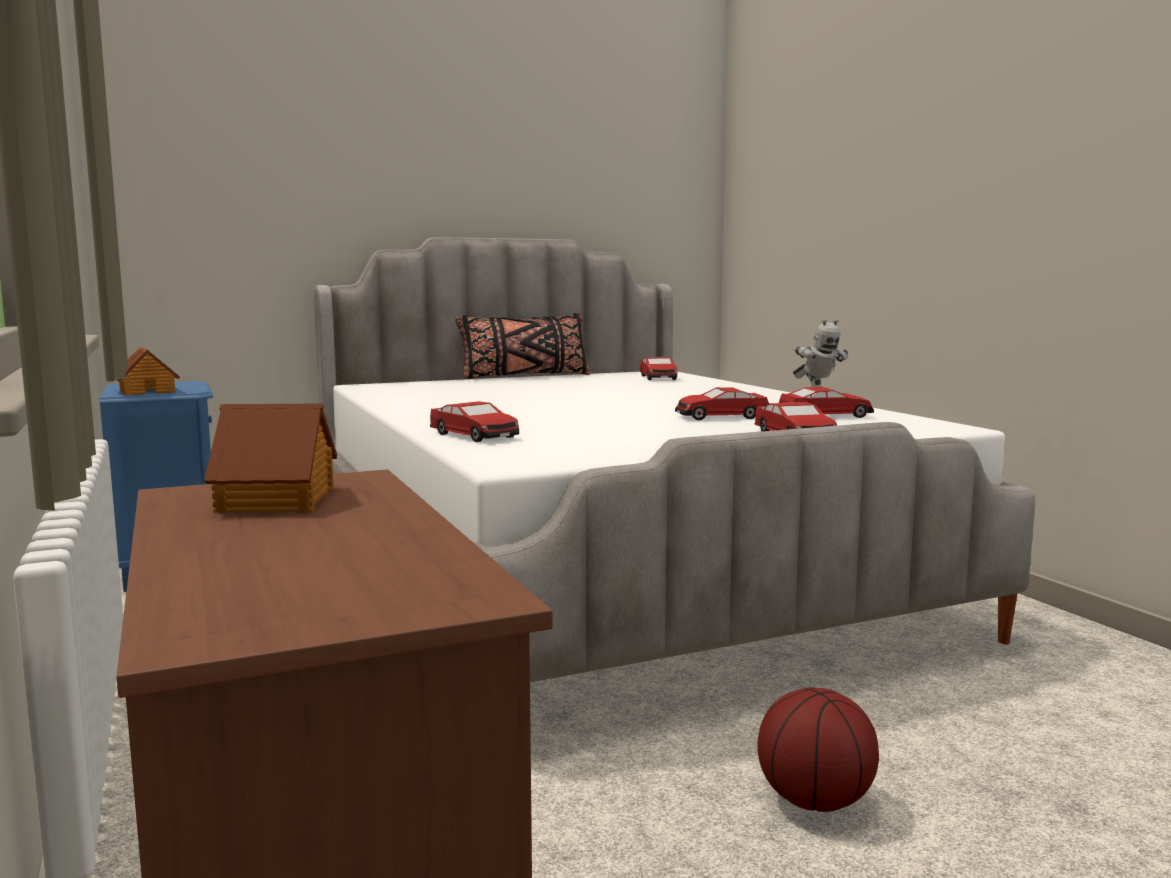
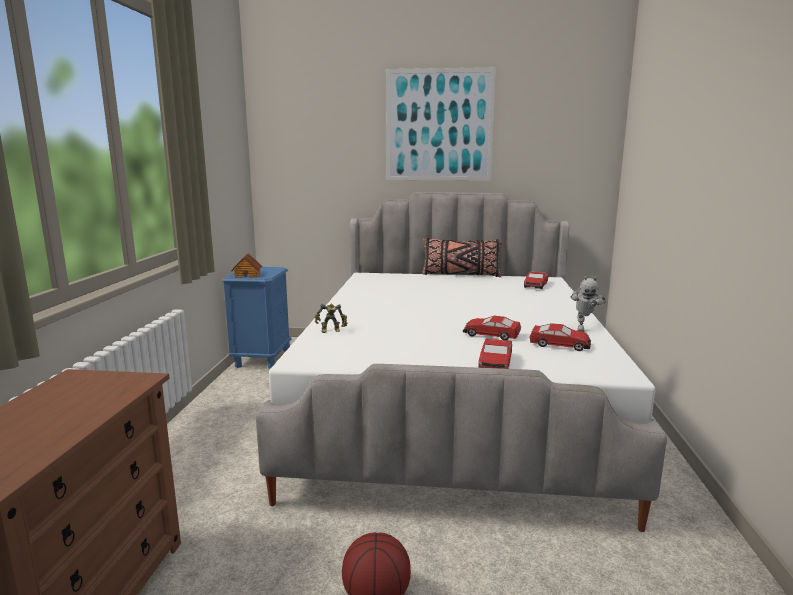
camera: 30 degrees right, 5 degrees up
(278, 500) = (85, 390): toy house -> none
(462, 124) = (439, 125): none -> picture
(474, 435) = (331, 331): toy car -> toy robot

